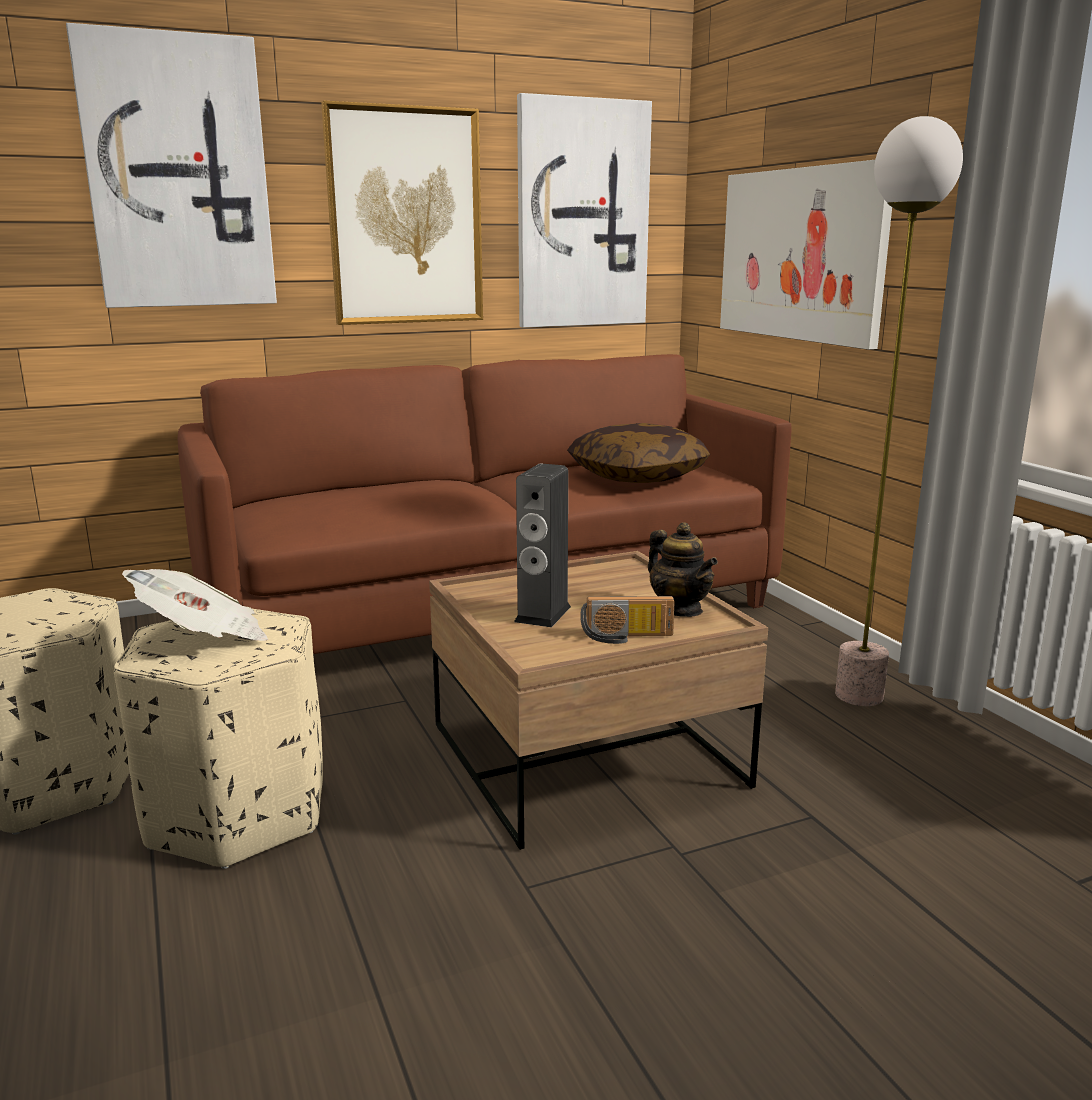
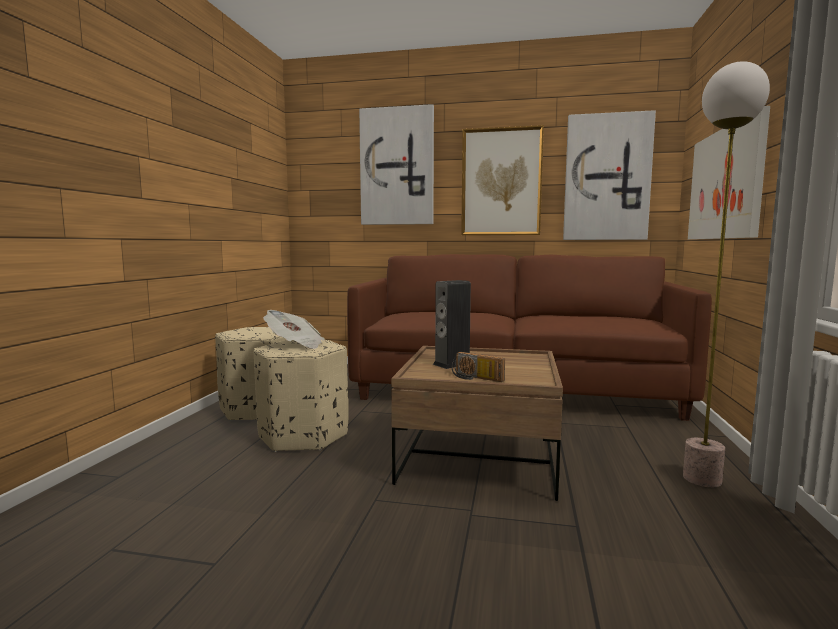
camera: 35 degrees right, 10 degrees down
(637, 476) = (600, 320): pillow -> none
(679, 609) = (528, 374): teapot -> none

